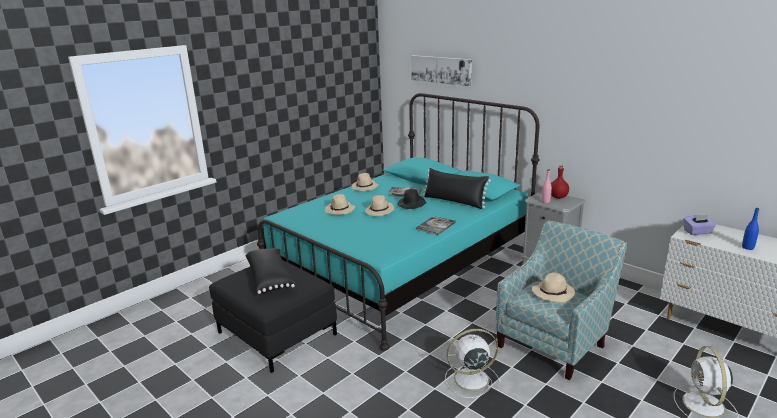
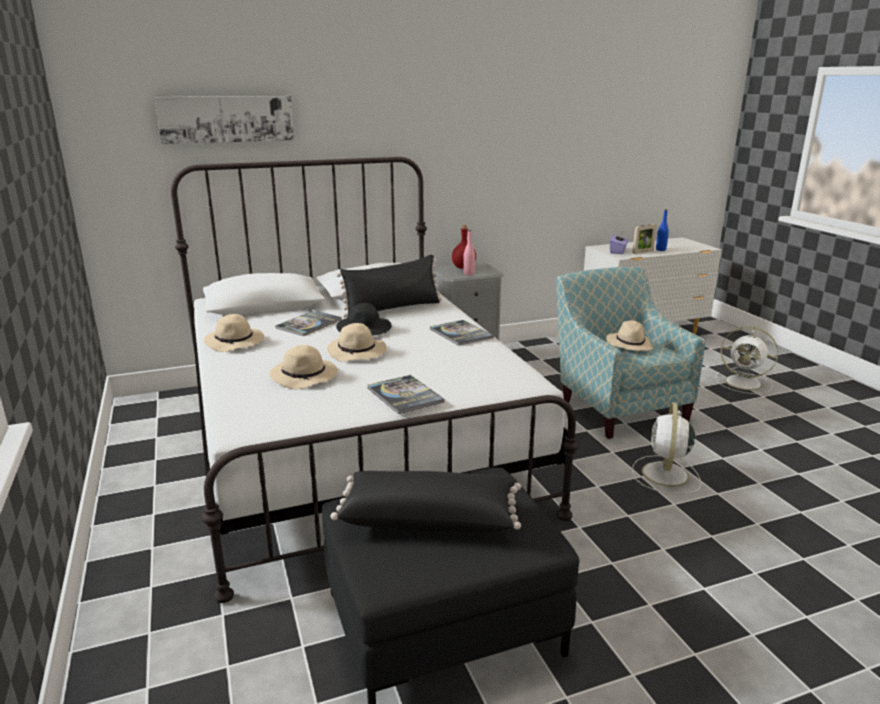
camera: 65 degrees left, 0 degrees up
(336, 233) = (404, 395): none -> book
(402, 266) = (353, 443): turquoise bed -> white bed
(719, 241) = (643, 252): none -> picture frame

